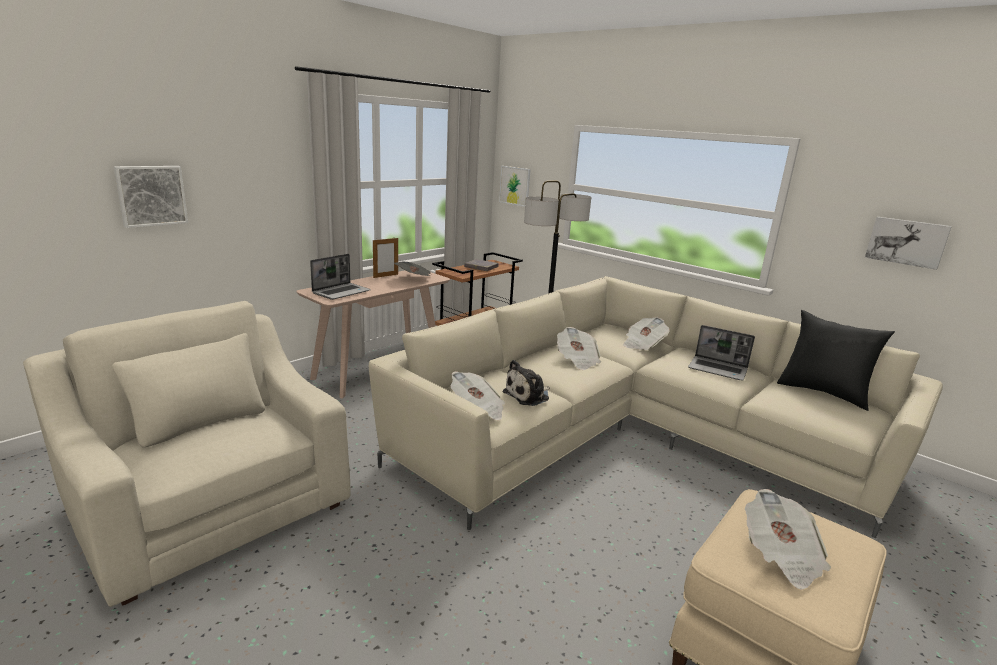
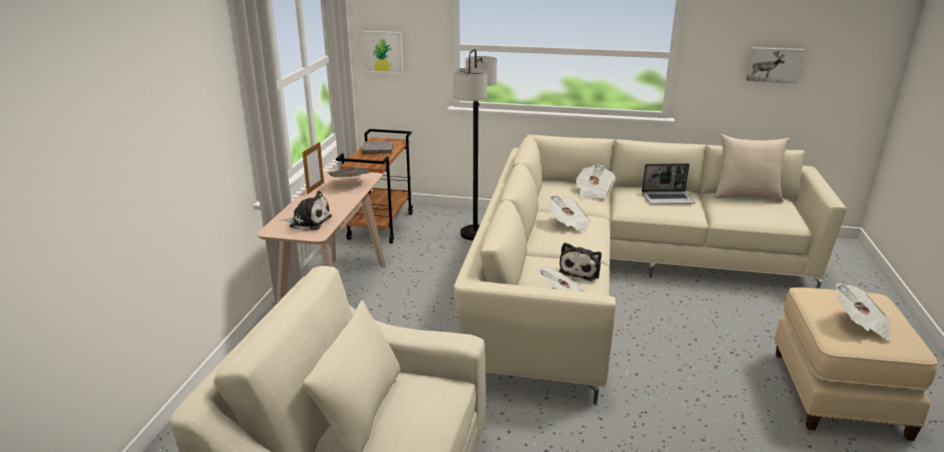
camera: 30 degrees left, 5 degrees up
(151, 195) = (116, 170): picture -> none
(341, 292) = (308, 222): laptop -> plush toy
(823, 392) = (746, 196): black pillow -> beige pillow

